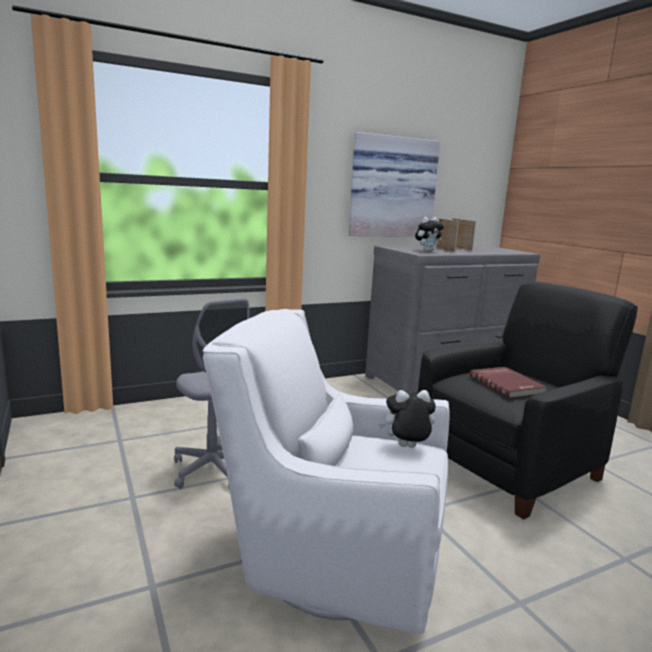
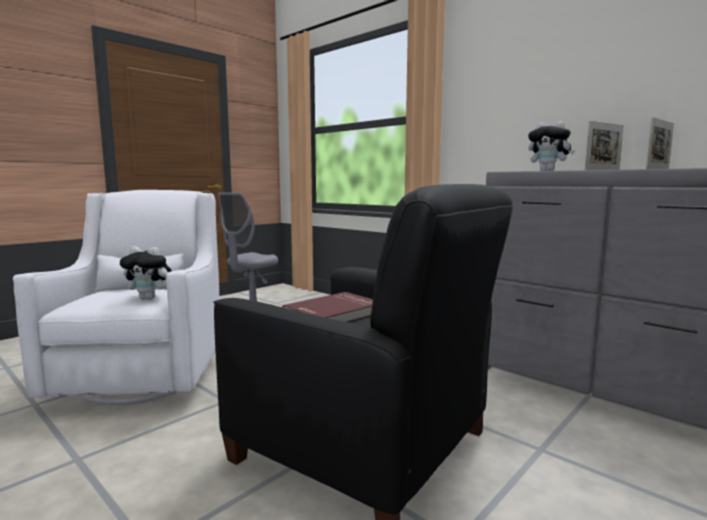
camera: 70 degrees right, 5 degrees down
(391, 187) = (565, 95): picture -> none
(406, 448) = (150, 298): plush toy -> plush toy turned 120 degrees clockwise

